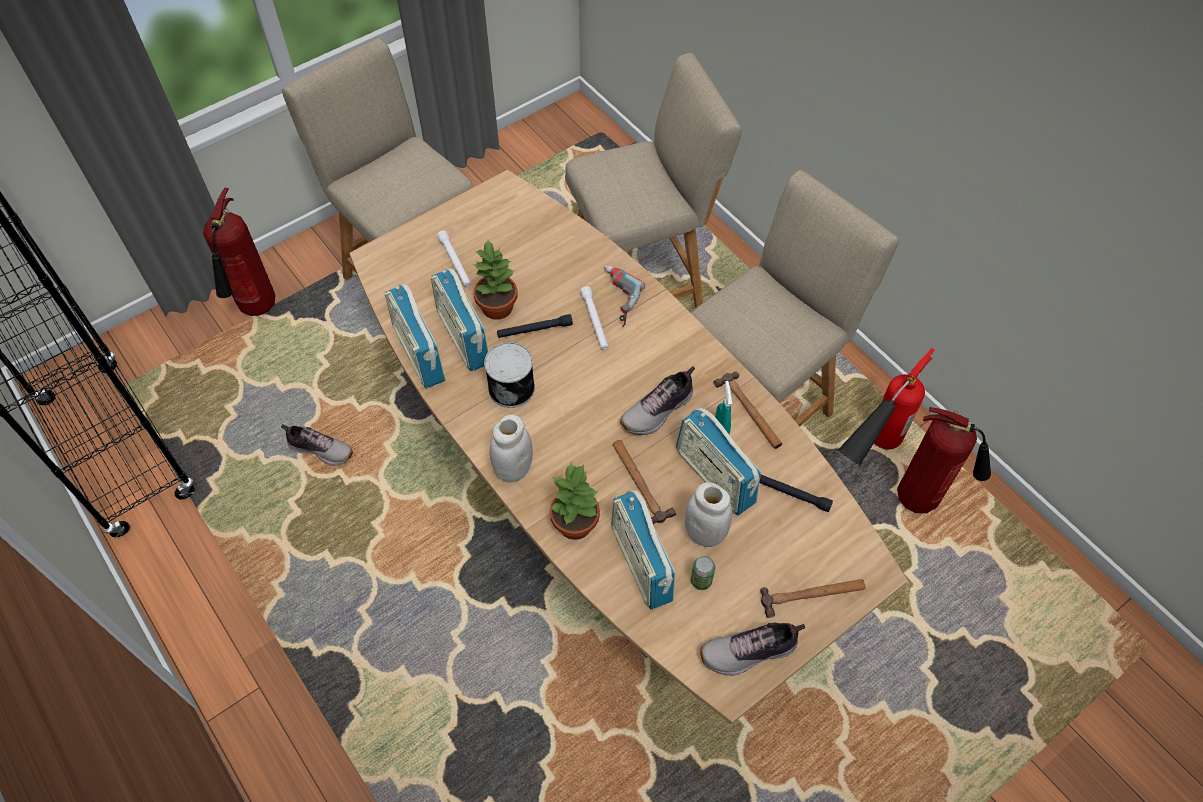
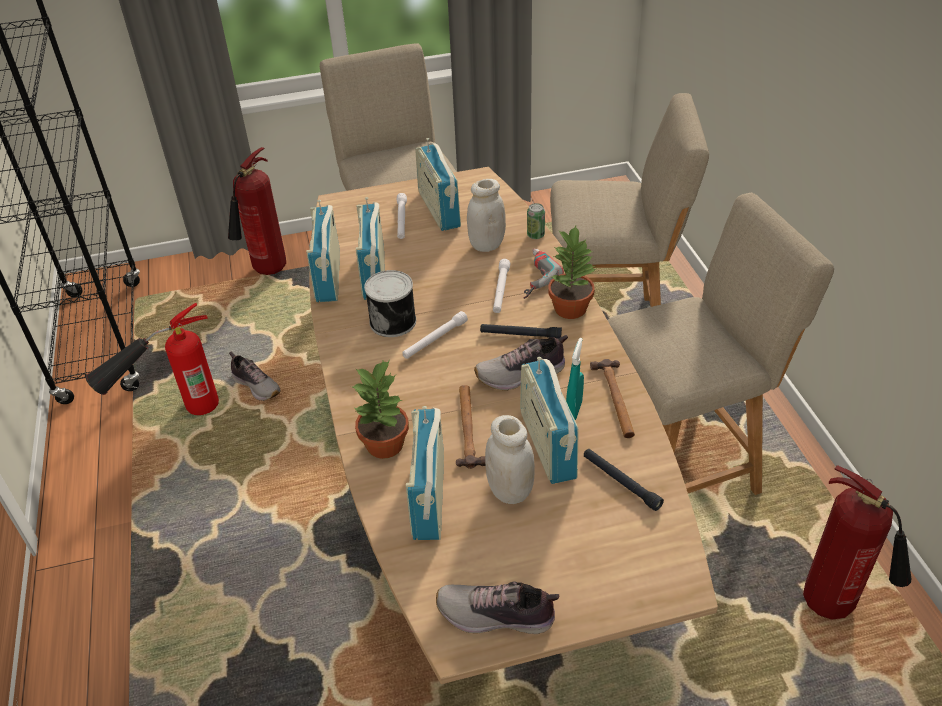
camera: 25 degrees right, 15 degrees down
(486, 239) = (439, 210): none -> radio
(496, 307) = (417, 259): potted plant -> potted plant (570, 308)
(513, 469) = (355, 384): white jar -> white jar (486, 245)
(534, 330) = (441, 283): black flashlight -> black flashlight (520, 335)
(562, 397) = (435, 340): none -> white flashlight
(701, 581) = (481, 532): can -> can (535, 235)
(812, 595) = (596, 585): hammer -> none
(867, 456) = (784, 544): fire extinguisher -> fire extinguisher (171, 415)

